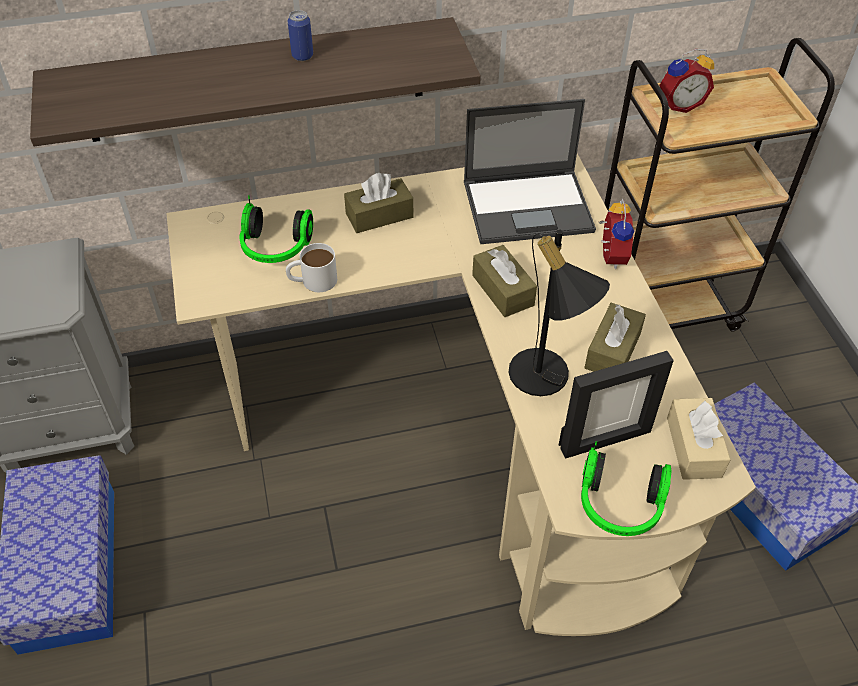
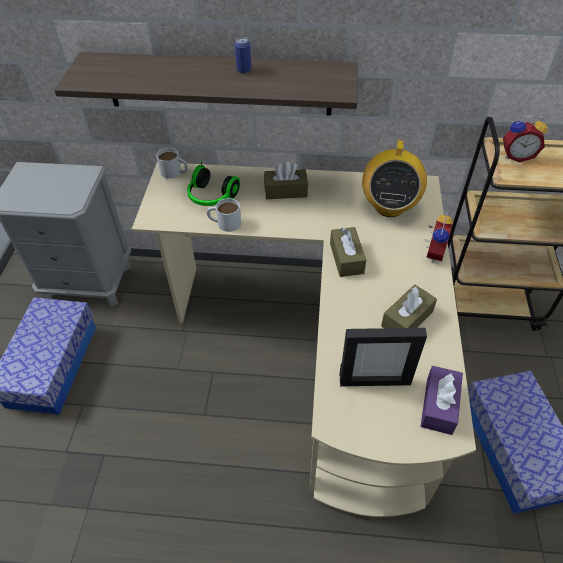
camera: 20 degrees right, 0 degrees up
(203, 223) = (175, 172): none -> white mug
(529, 206) = (389, 206): laptop -> radio
(546, 380) = (350, 327): black table lamp -> none
(619, 506) = (364, 432): headphones -> none
(693, 447) = (439, 405): beige tissue box -> purple tissue box

